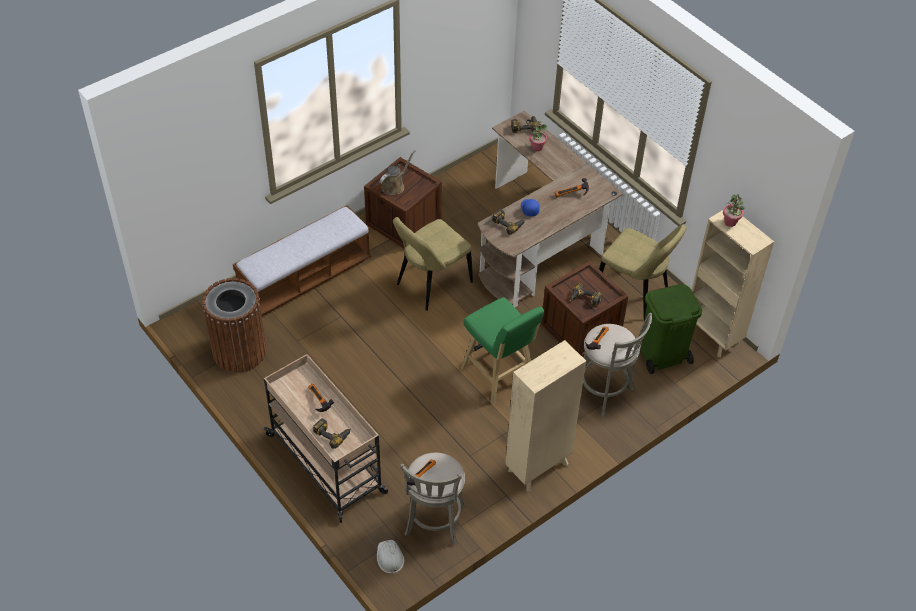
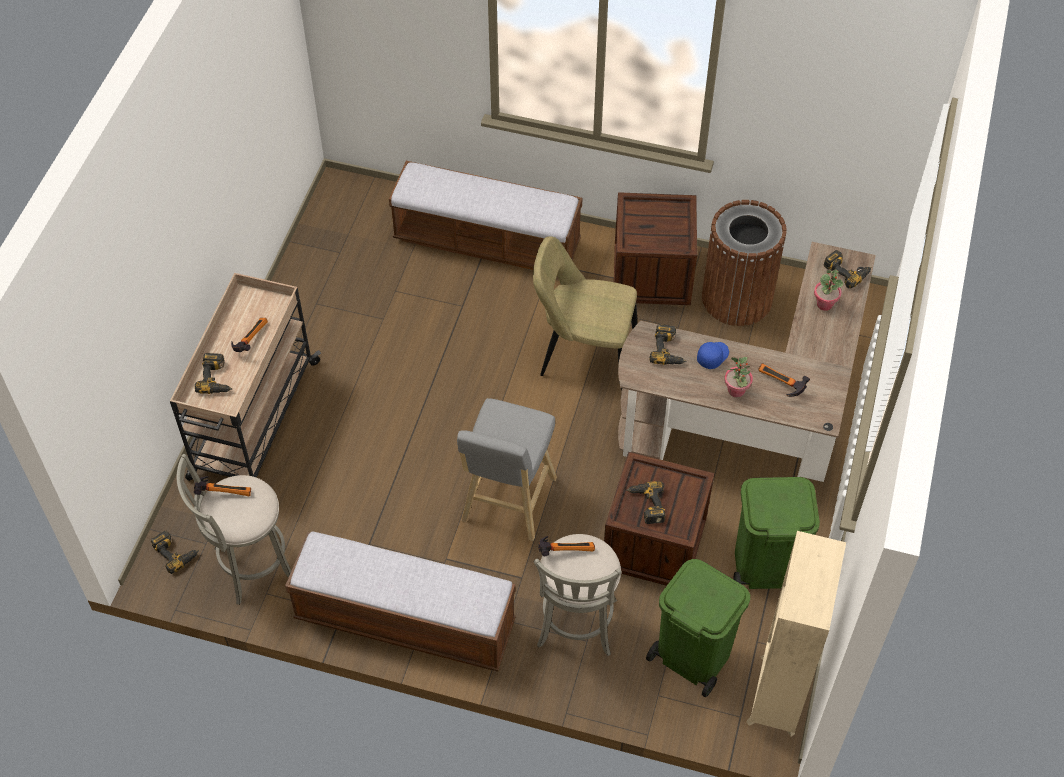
camera: 55 degrees right, 5 degrees up
(239, 351) = (339, 253): brown trash can -> brown trash can (737, 298)
(389, 557) = (176, 552): white hard hat -> power drill
(394, 186) = (647, 219): brown watering can -> none
(499, 376) = (507, 503): green stool -> grey stool
(537, 468) = (405, 621): beige bookcase -> bench
(634, 293) = (764, 567): beige chair -> green trash can
(730, 222) = (814, 559): potted plant -> potted plant (736, 391)

